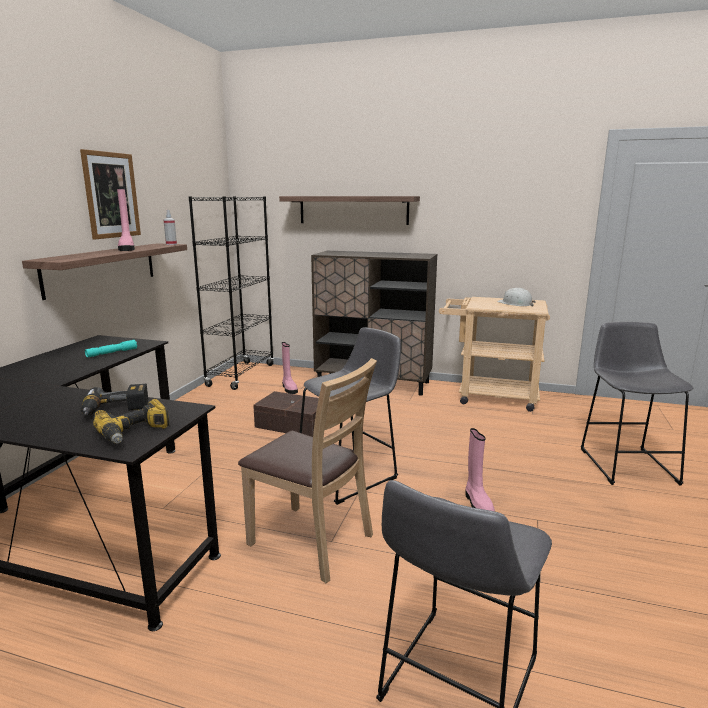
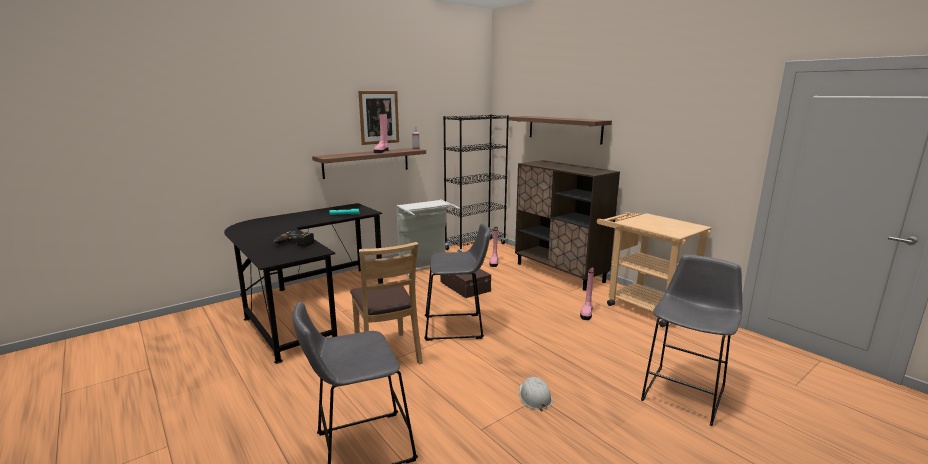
camera: 35 degrees right, 0 degrees up
(134, 433) = (282, 256): power drill -> none
(213, 416) = (426, 269): none -> grey laundry basket
(477, 504) = (511, 372): pink boot -> pink boot (586, 313)
(515, 303) = (669, 225): white hard hat -> white hard hat (534, 397)

